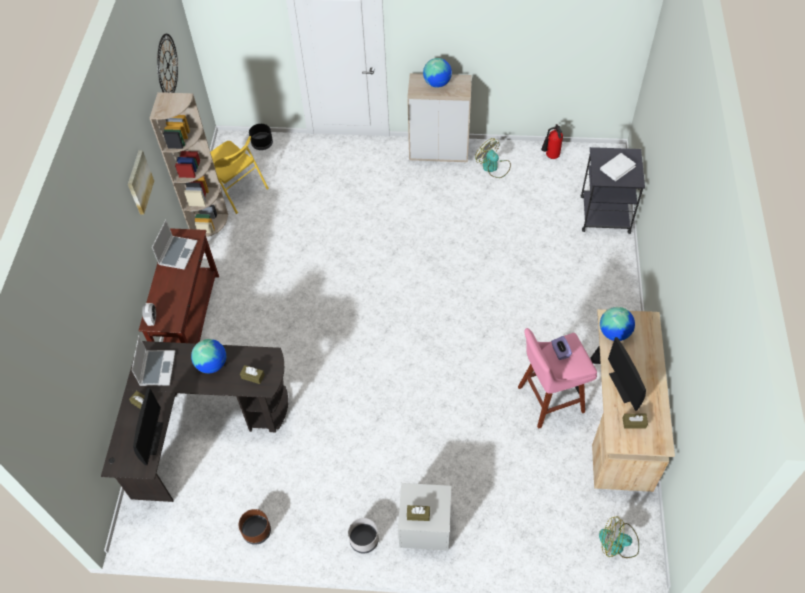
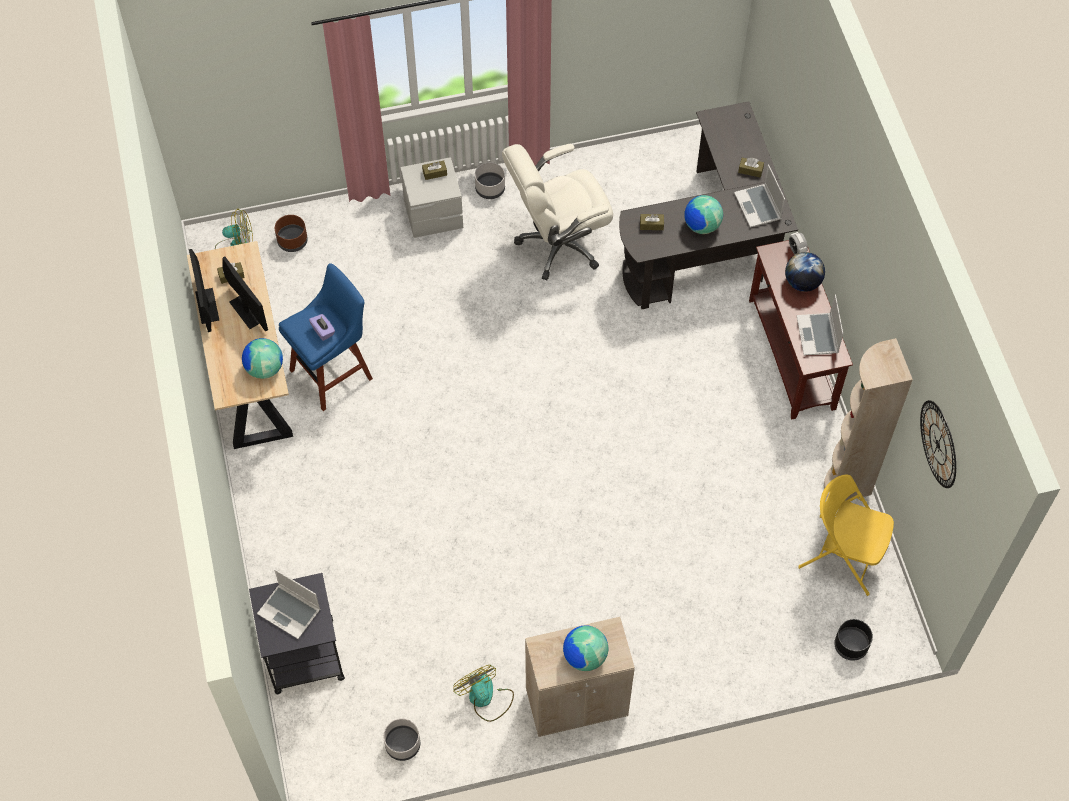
camera: 160 degrees right, 5 degrees up
(139, 182) = (868, 292): picture -> none
(151, 438) = (721, 143): monitor -> monitor (207, 306)
(163, 294) = (802, 282): none -> globe
(256, 531) = (599, 169): brown planter -> brown planter (293, 241)
(325, 463) = (558, 245): none -> white office chair
(493, 167) = (485, 698): fan -> fan turned 150 degrees counterclockwise
(549, 399) = (333, 373): pink stool -> blue stool
(550, 156) = (403, 744): fire extinguisher -> grey planter
(617, 168) = (290, 611): white book -> laptop

